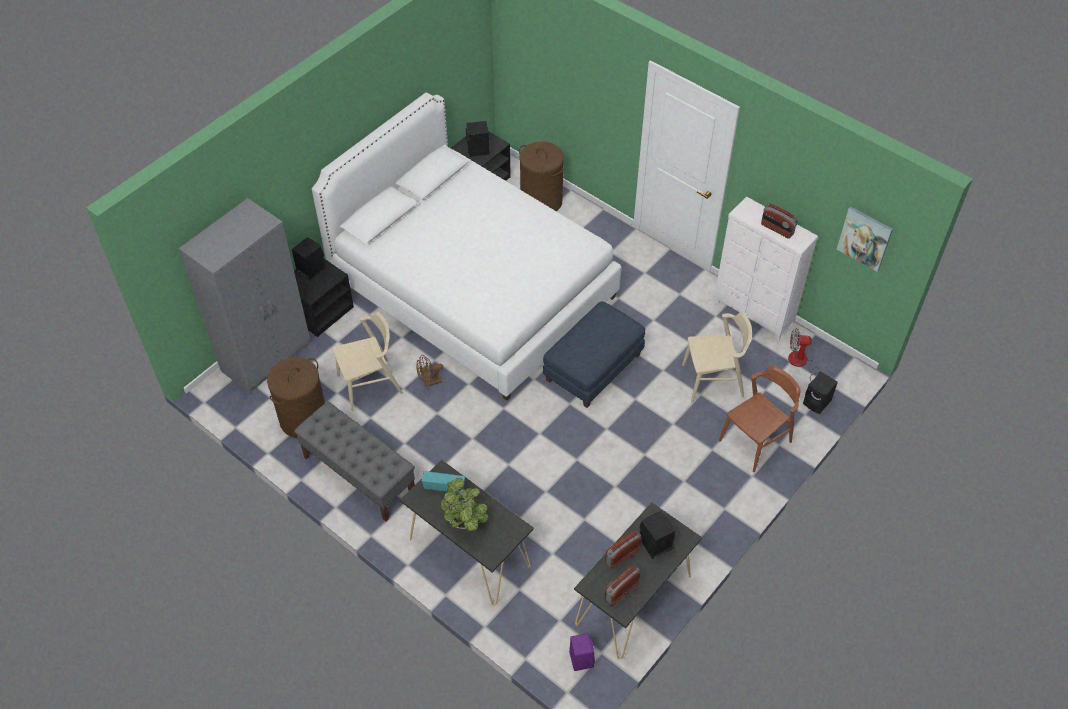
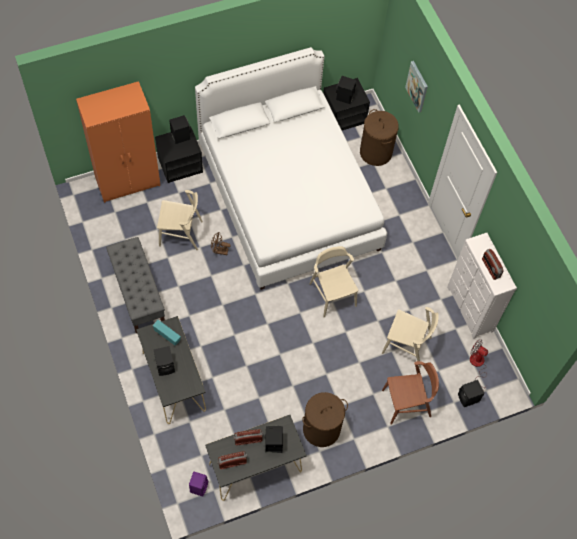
camera: 25 degrees right, 10 degrees up
(267, 357) = (128, 182): grey wardrobe -> orange wardrobe
(304, 419) = (126, 237): brown laundry basket -> brown laundry basket (321, 429)
(465, 522) = (166, 366): potted plant -> black speaker
(593, 367) = (332, 294): blue ottoman -> beige chair
(865, 238) = (540, 309): picture -> picture (417, 86)

